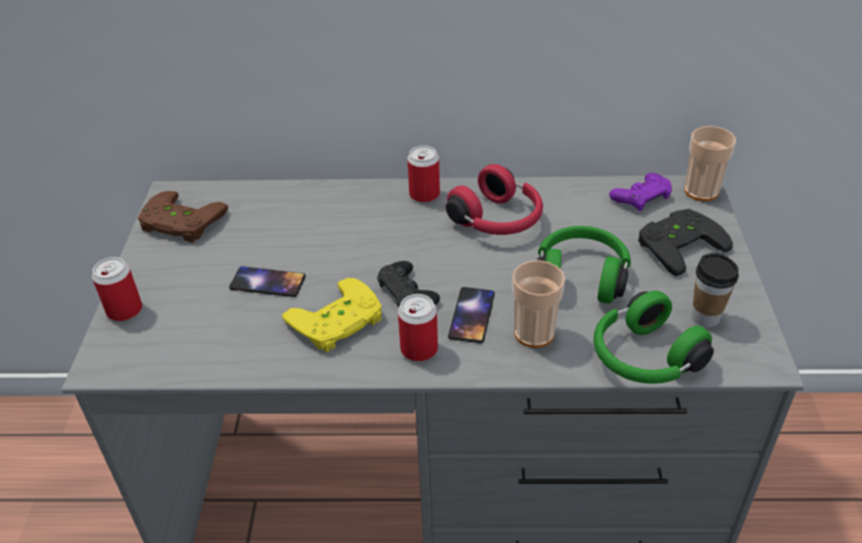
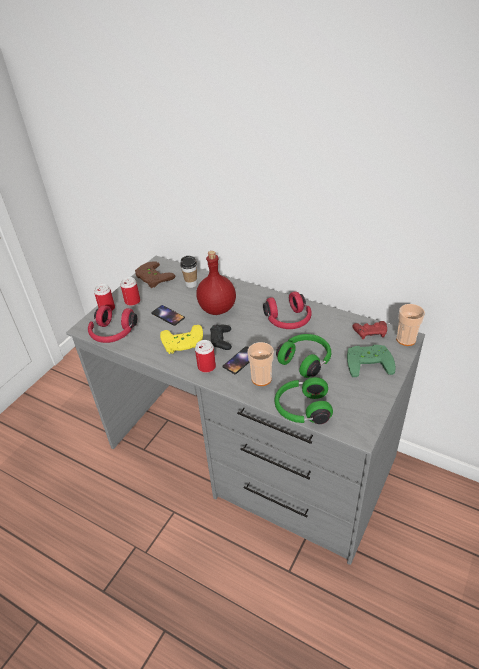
camera: 30 degrees right, 0 degrees up
(176, 354) = (113, 333): none -> red headphones
(354, 239) = (217, 308): none -> red bottle
(424, 194) = (264, 297): can -> can (132, 301)
(641, 197) = (370, 332): purple game controller -> red game controller
(677, 243) = (368, 361): black game controller -> green game controller
(705, 317) = (349, 402): cup -> cup (191, 284)

